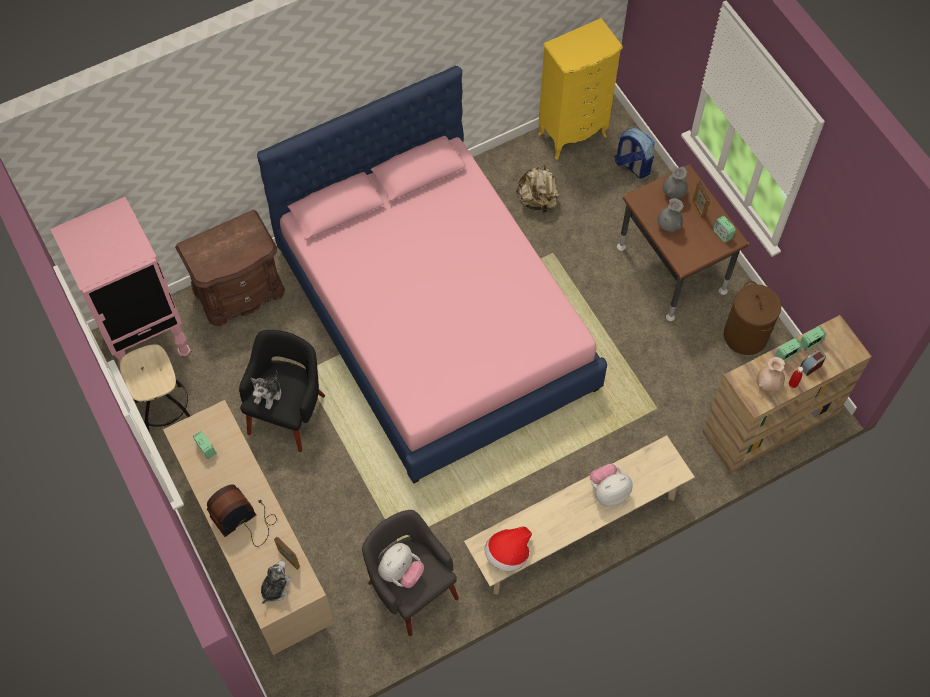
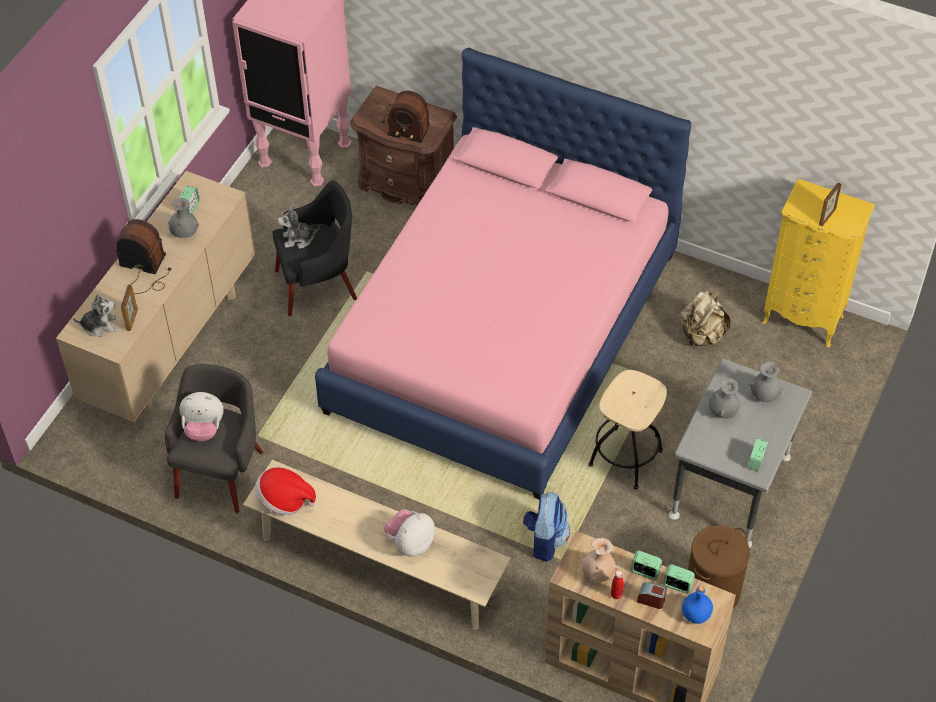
camera: 55 degrees right, 10 degrees down
(164, 411) = (250, 204): beige stool -> beige stool (625, 457)
(231, 468) = (185, 234): none -> grey vase
(235, 248) = (405, 123): none -> radio
(608, 492) = (410, 543): plush toy -> plush toy turned 75 degrees counterclockwise
(632, 165) = (816, 387): backpack -> backpack (545, 540)
(672, 268) = (731, 486): brown desk -> grey desk
(698, 208) = (766, 425): picture frame -> picture frame (827, 217)
(840, 347) = (696, 614): none -> blue bottle

